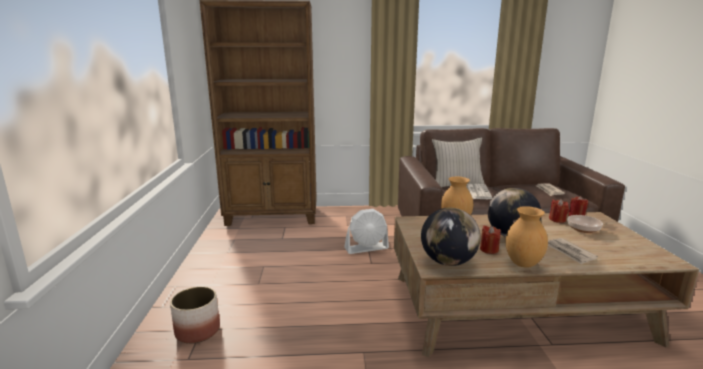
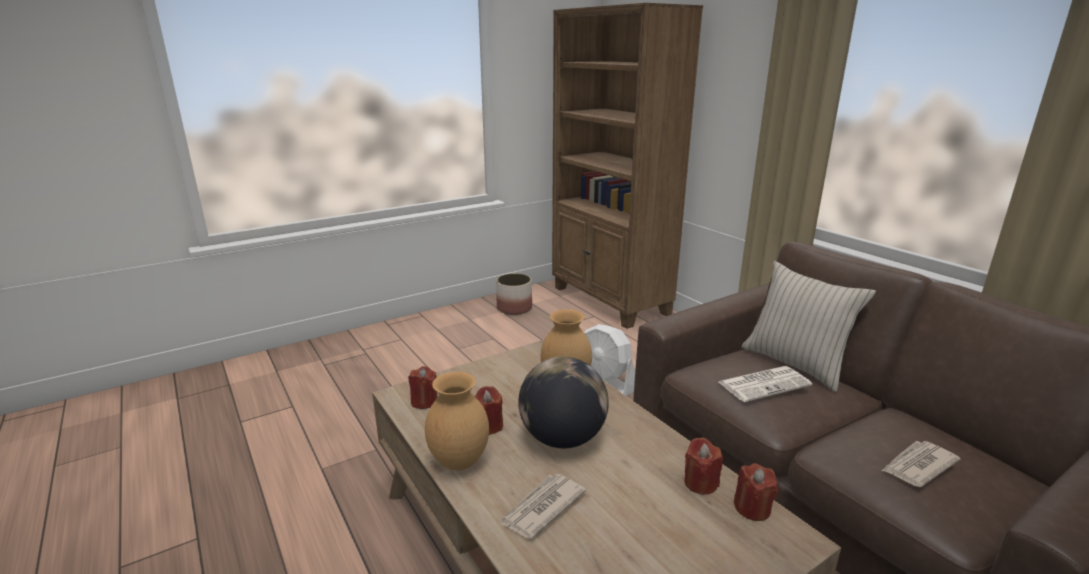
camera: 60 degrees right, 5 degrees up
(198, 330) = (363, 352): planter -> planter (514, 308)
(448, 262) = (424, 401): globe -> red candle
(582, 229) = (681, 520): bowl -> none

